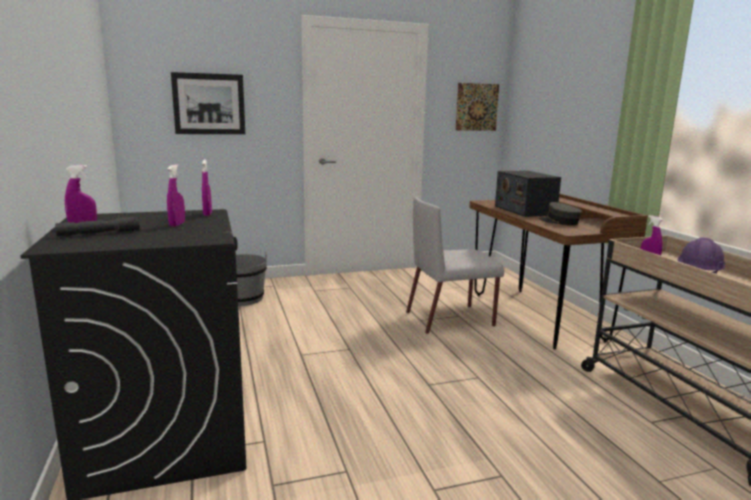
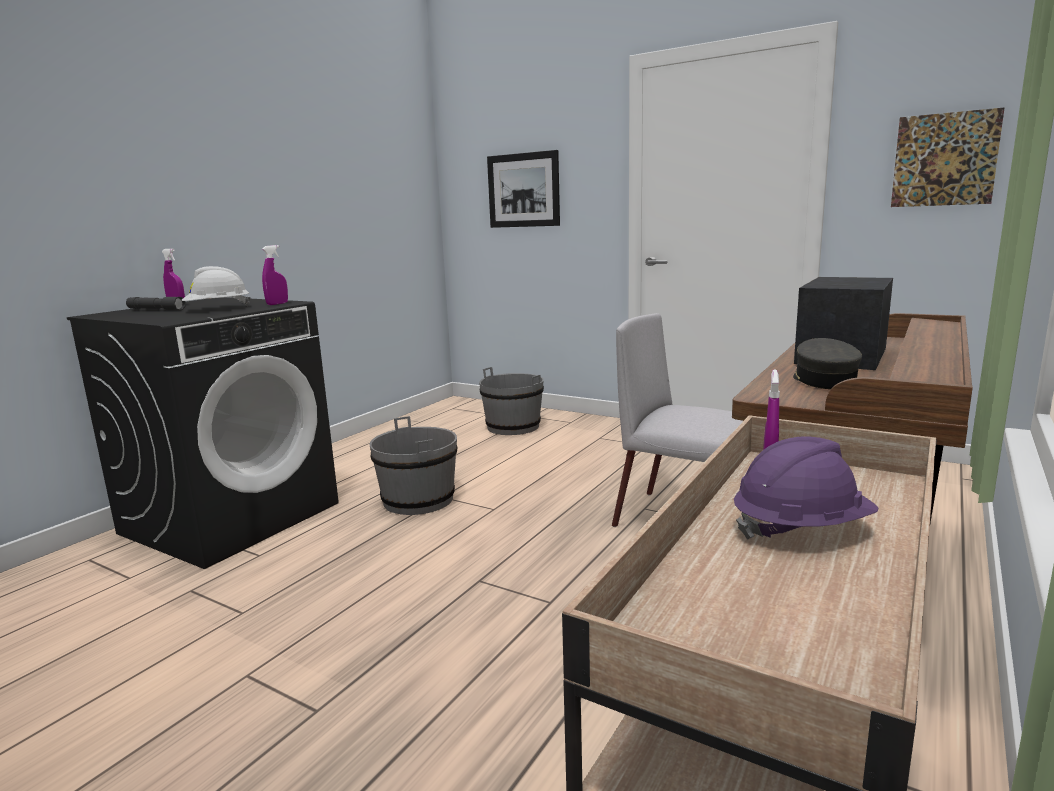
camera: 50 degrees right, 0 degrees up
(177, 224) = (218, 309): purple spray bottle -> white hard hat
(290, 362) = (418, 500): none -> grey bucket

